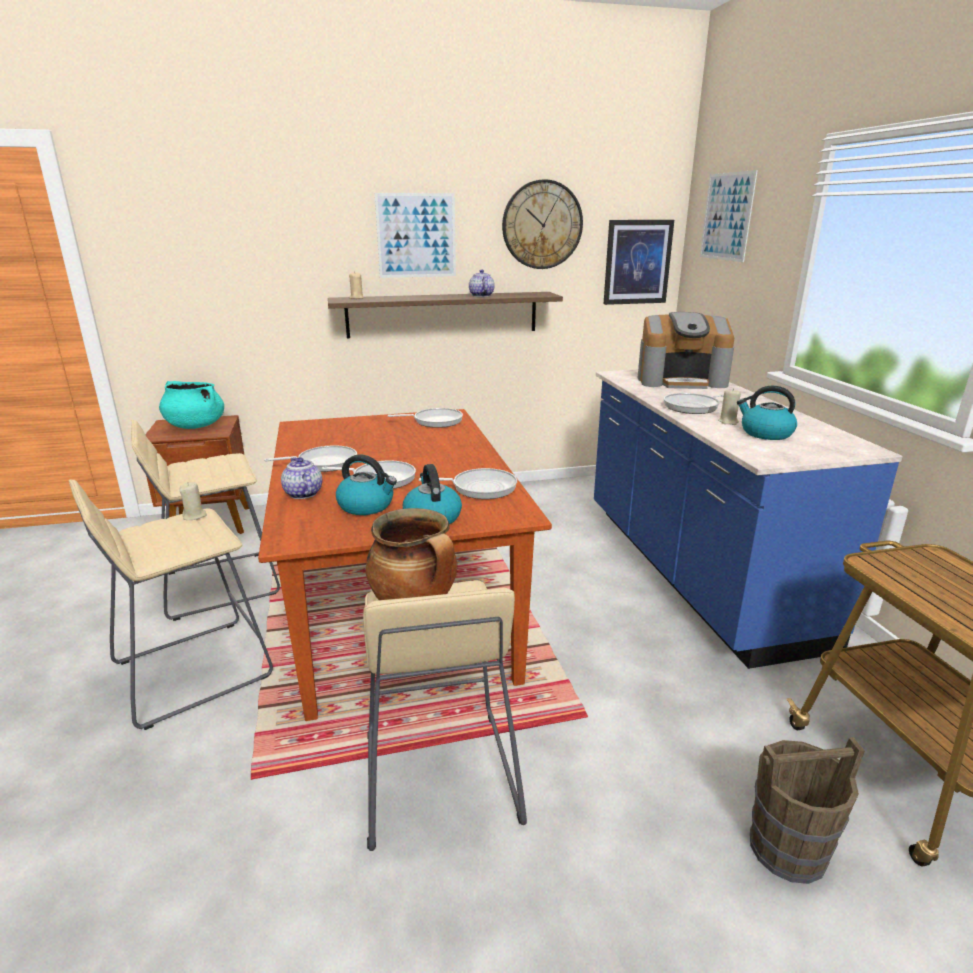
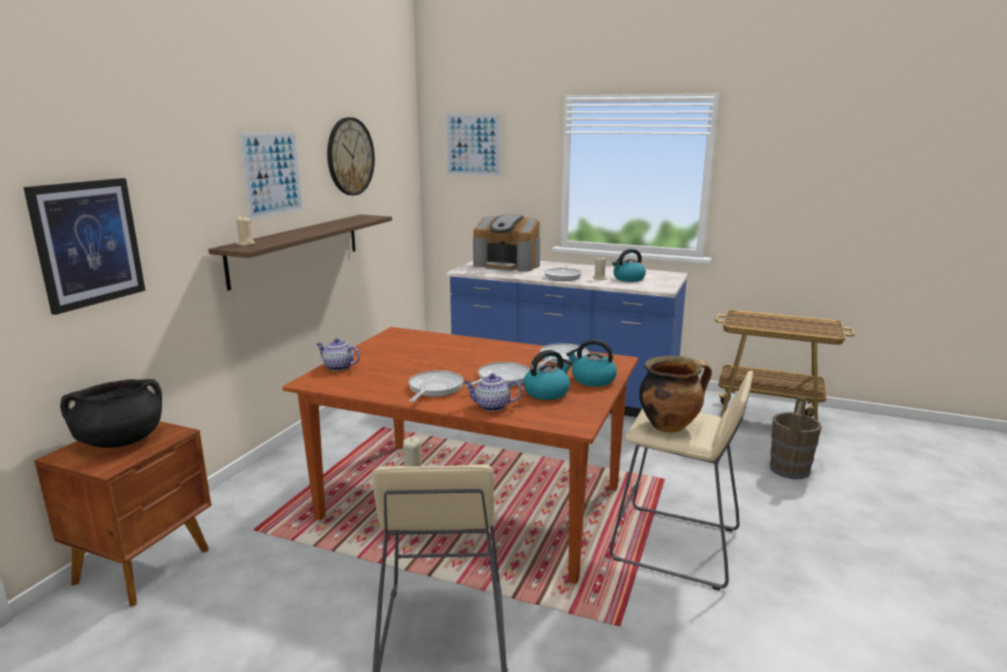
camera: 55 degrees left, 5 degrees down
(195, 426) = (121, 441): turquoise cooking pot -> black cooking pot
(219, 584) = (301, 587): beige stool -> none
(435, 421) = (403, 339): frying pan -> none
(481, 296) = (336, 225): teapot -> teapot (338, 367)
(637, 262) = (401, 182): picture -> picture (88, 243)
(681, 380) = (508, 265): coffee machine -> coffee machine turned 75 degrees clockwise

